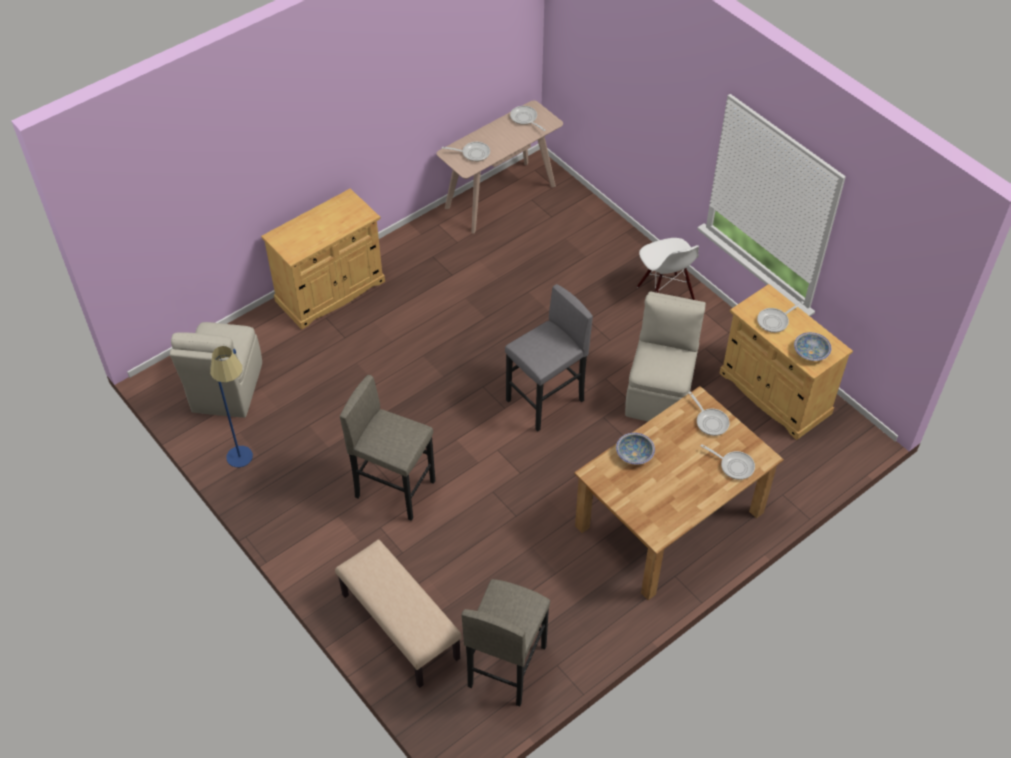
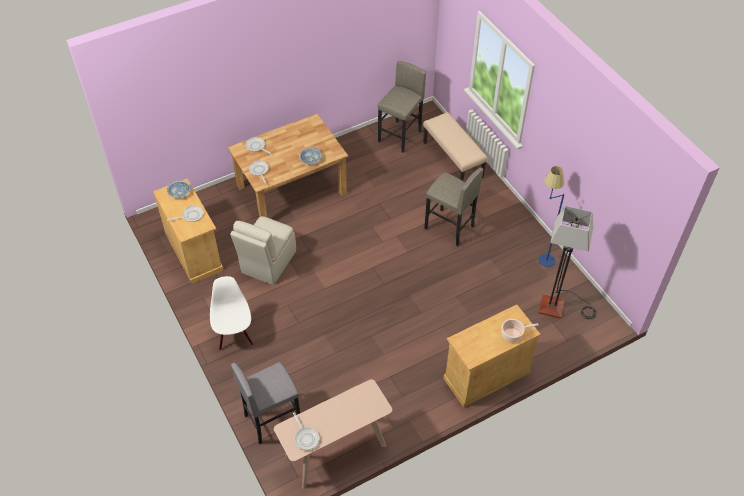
camera: 170 degrees left, 0 degrees up
(226, 389) = (560, 307): beige chair -> floor lamp
(296, 230) = (513, 334): none -> cooking pot
(473, 153) = (360, 404): frying pan -> none
(545, 401) = (344, 268): grey stool -> grey stool (272, 419)

